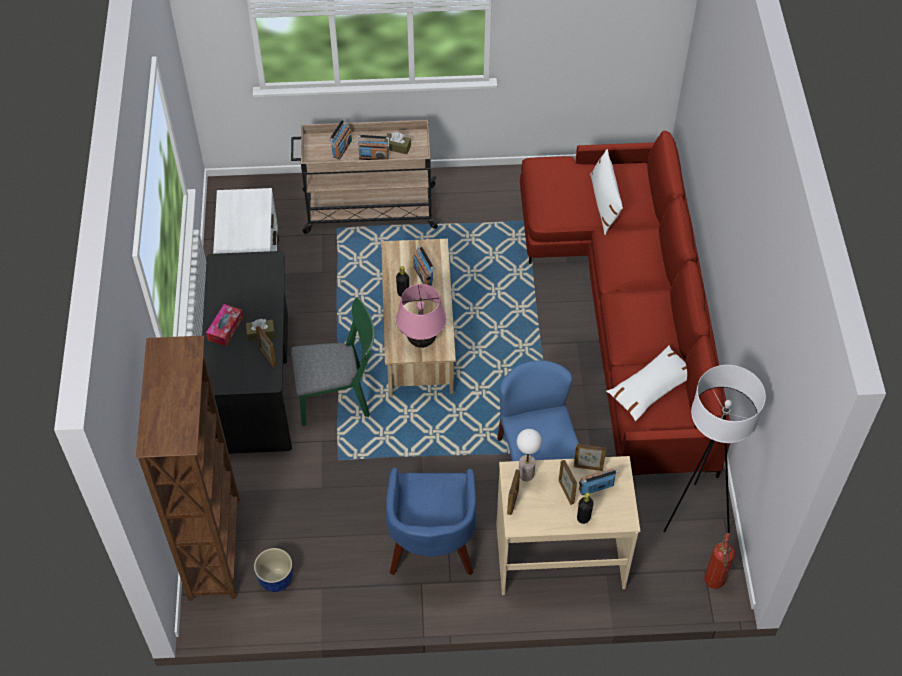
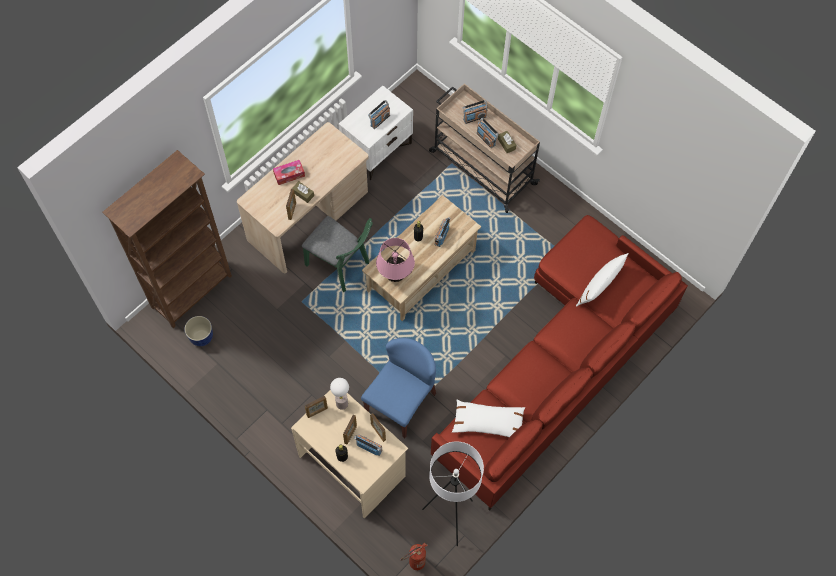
camera: 45 degrees right, 10 degrees up
(251, 220) = (380, 120): none -> radio
(254, 381) = (308, 217): black desk -> beige desk
(432, 546) = (294, 395): blue armchair -> none

